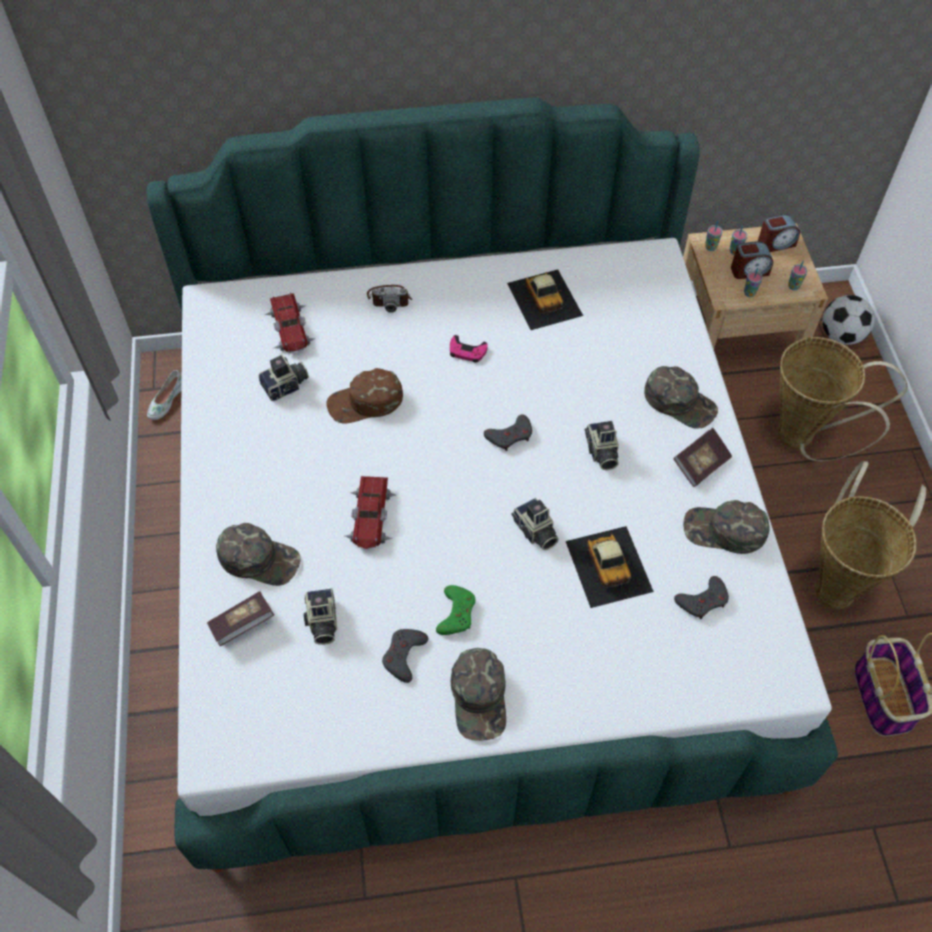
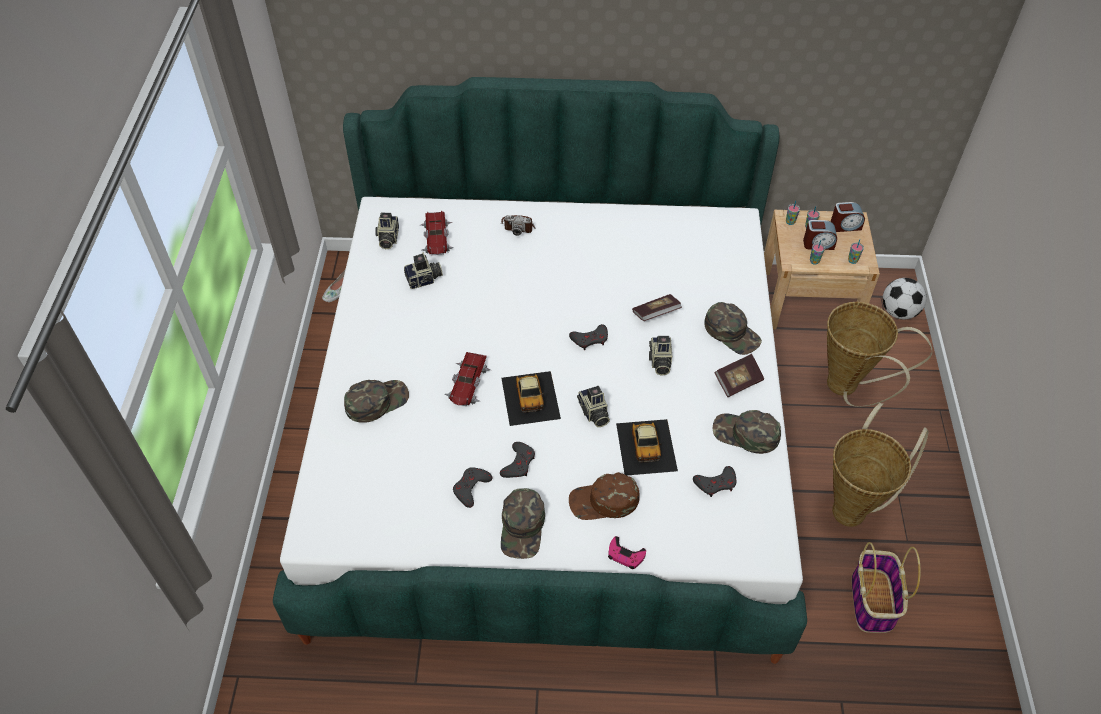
camera: 10 degrees right, 5 degrees down
(242, 624) = (353, 446): book -> book (656, 314)
(259, 558) = (376, 401): green cap -> green cap turned 60 degrees counterclockwise
(322, 622) = (414, 454): camera -> camera (387, 238)
(365, 402) = (482, 299): brown cap -> brown cap (604, 502)
(456, 613) = (518, 463): green game controller -> grey game controller
(467, 351) = (570, 272): pink game controller -> pink game controller (625, 555)
(544, 298) = (641, 241): toy car -> toy car (531, 397)

